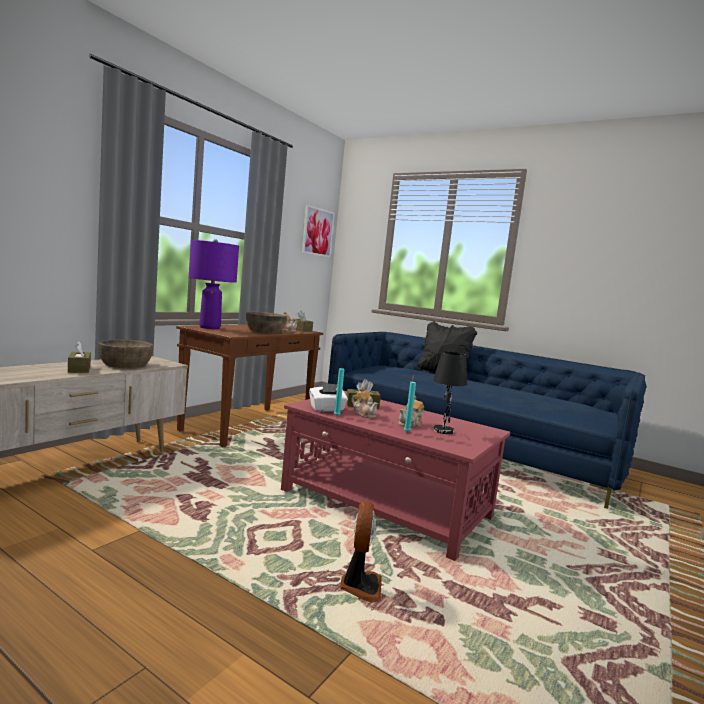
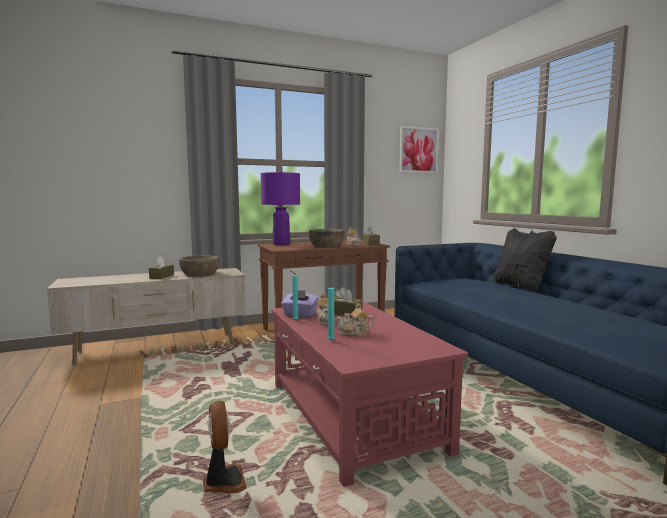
camera: 35 degrees right, 0 degrees up
(327, 409) = (299, 314): white tissue box -> purple tissue box
(360, 586) = (223, 482): fan -> fan turned 60 degrees counterclockwise
(444, 431) = (377, 343): black table lamp -> none

